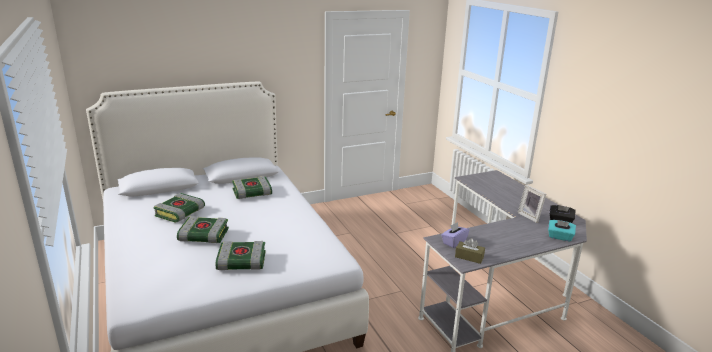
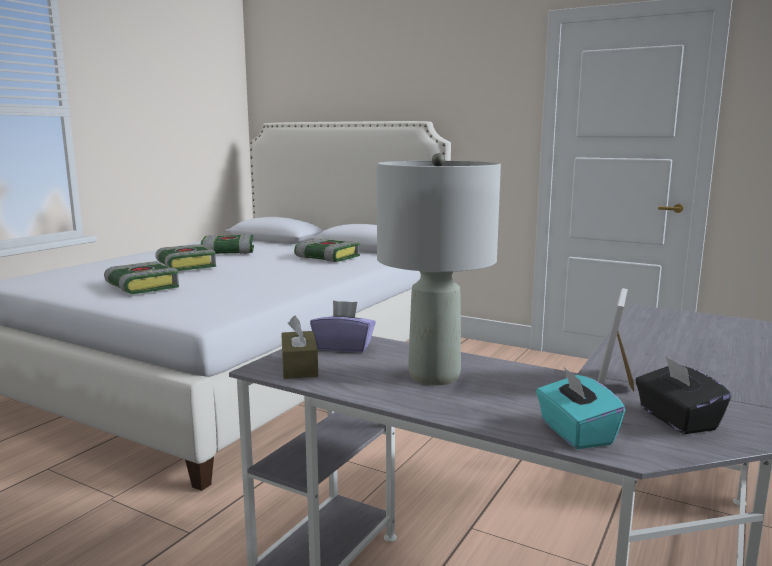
camera: 55 degrees right, 10 degrees down
(500, 238) = (433, 376): none -> grey table lamp

